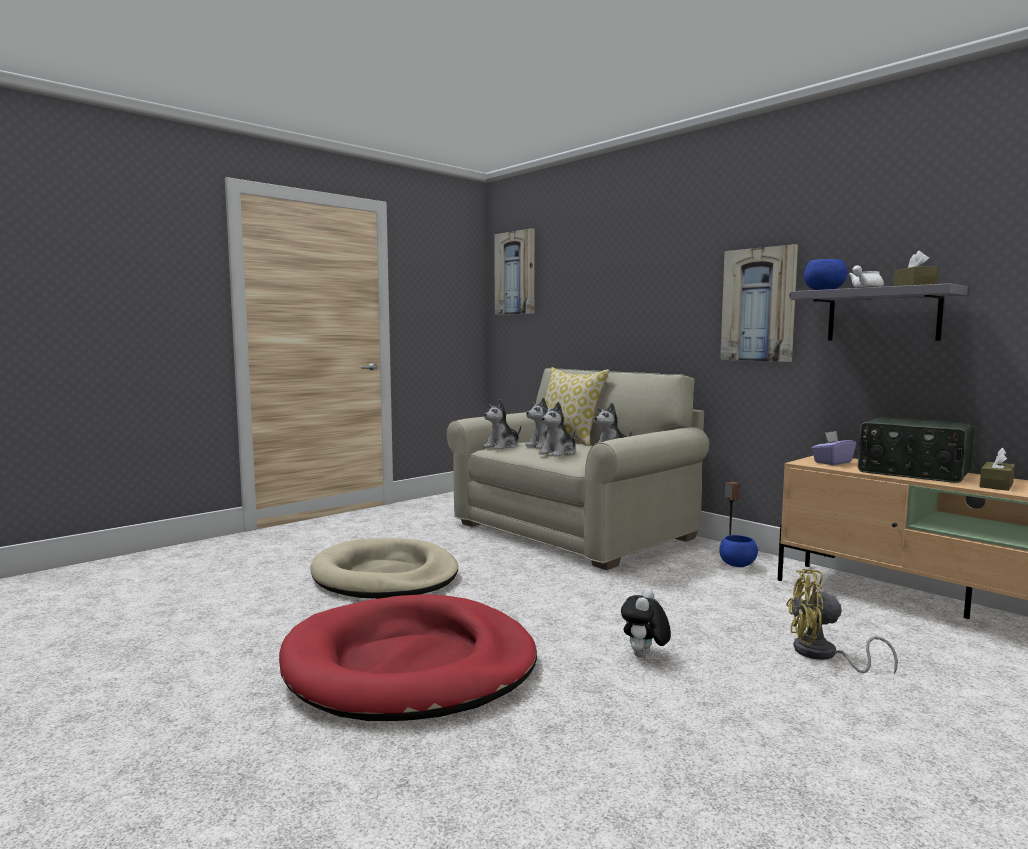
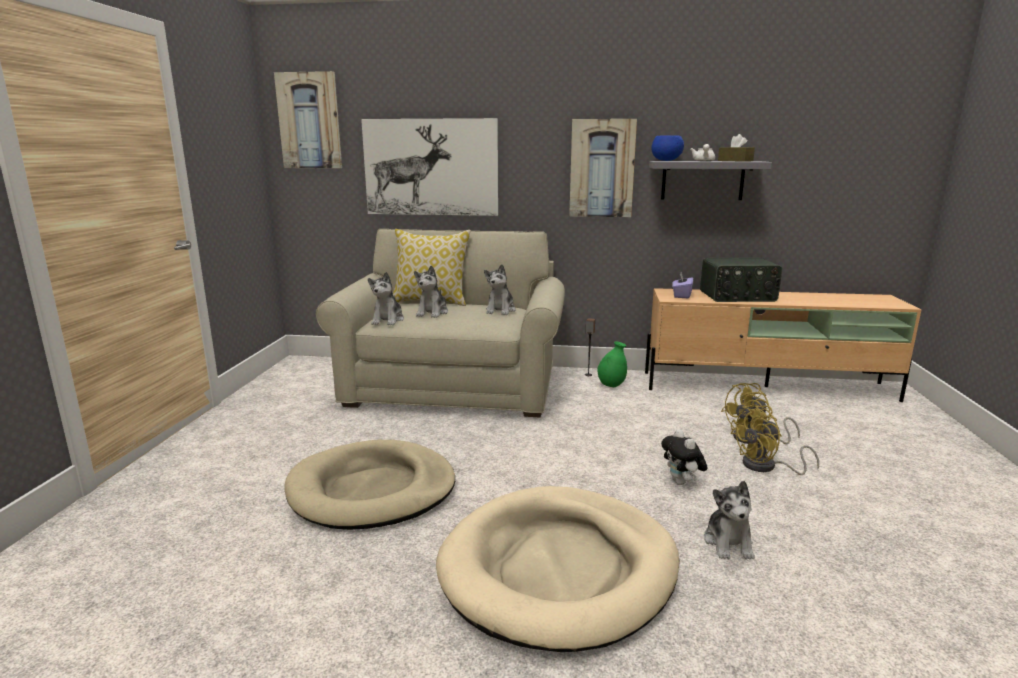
camera: 40 degrees left, 10 degrees up
(410, 666) = (559, 569): red dog bed -> beige dog bed
(559, 453) = (463, 319): plush toy -> plush toy (728, 543)
(599, 310) = (431, 167): none -> picture
(738, 566) = (611, 385): blue bowl -> green vase
(780, 680) = (766, 467): none -> yellow fan
(996, 485) = (792, 299): brown tissue box -> none

